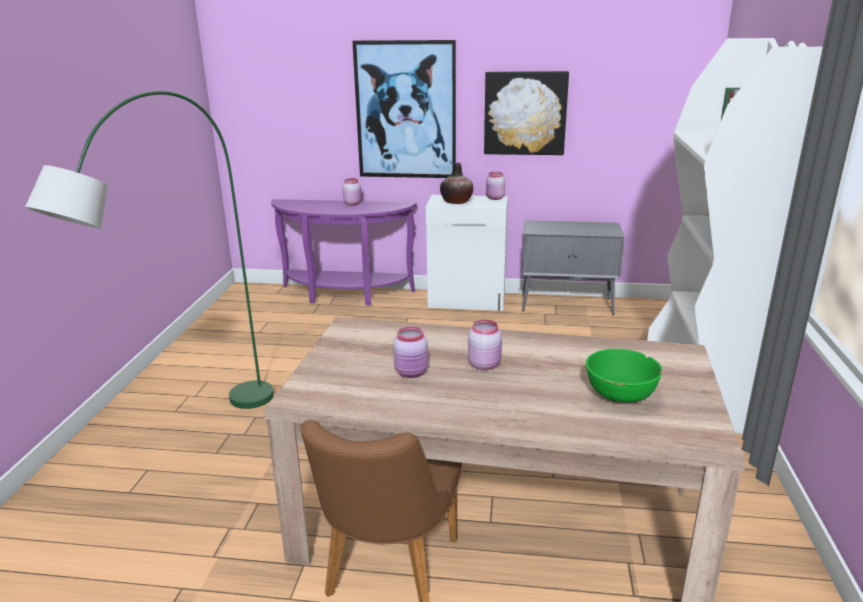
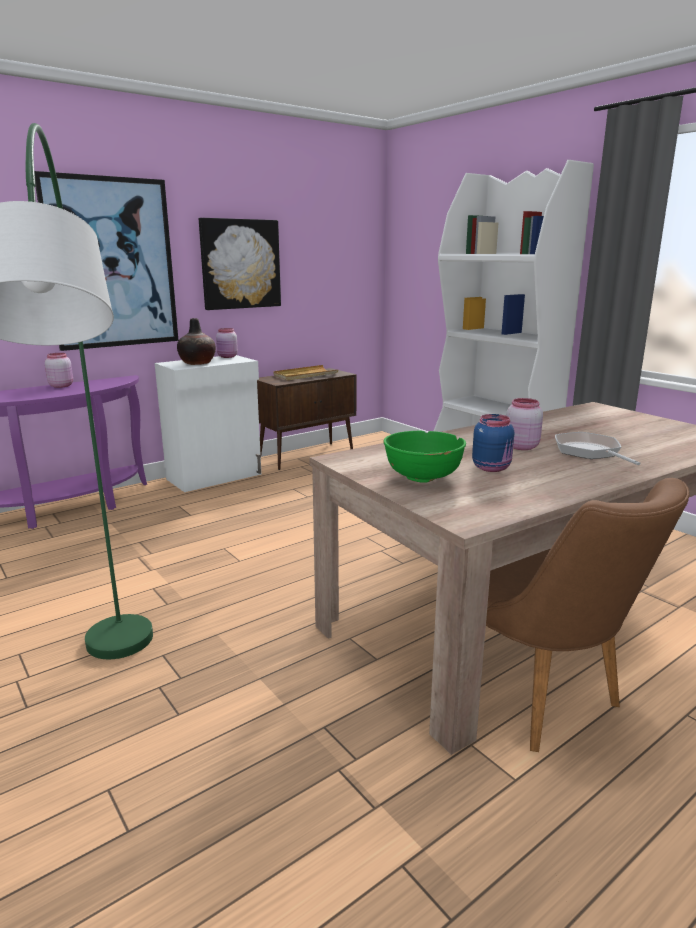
camera: 45 degrees left, 5 degrees down
(412, 373) = (492, 468): pink jar -> blue jar
(520, 392) = (589, 452): none -> frying pan
(567, 305) = (307, 455): grey cabinet -> brown cabinet
(574, 227) = (305, 375): none -> beige tray
(620, 394) = (634, 434): green bowl -> green bowl (422, 476)

